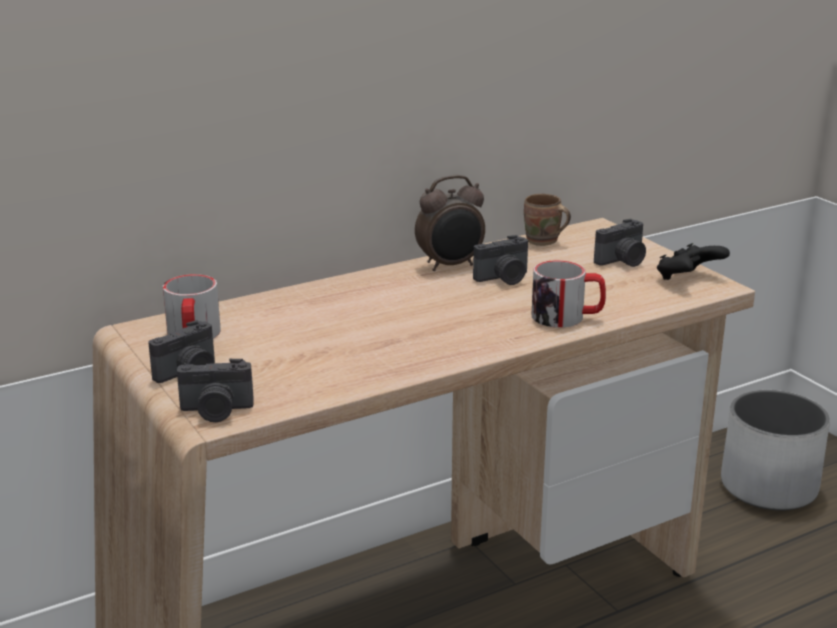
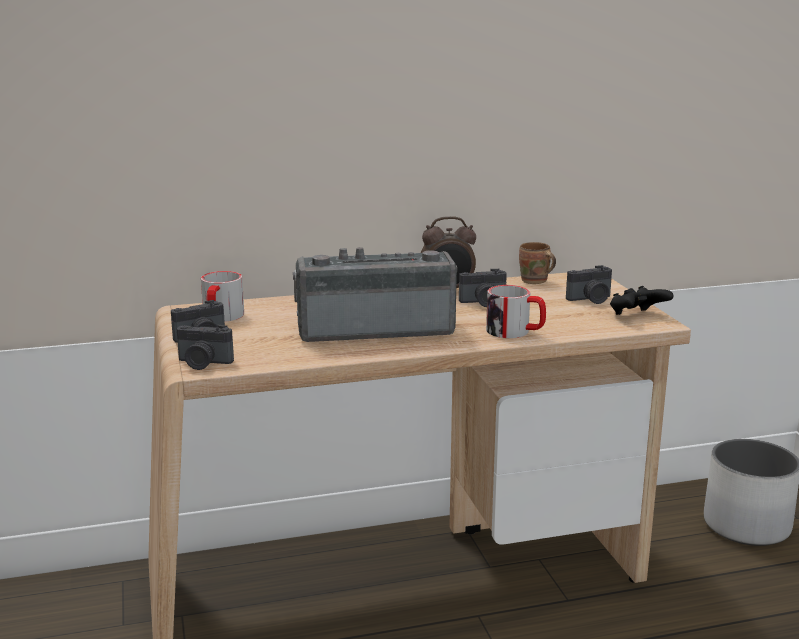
camera: 15 degrees right, 5 degrees down
(400, 332) = (375, 329): none -> radio

